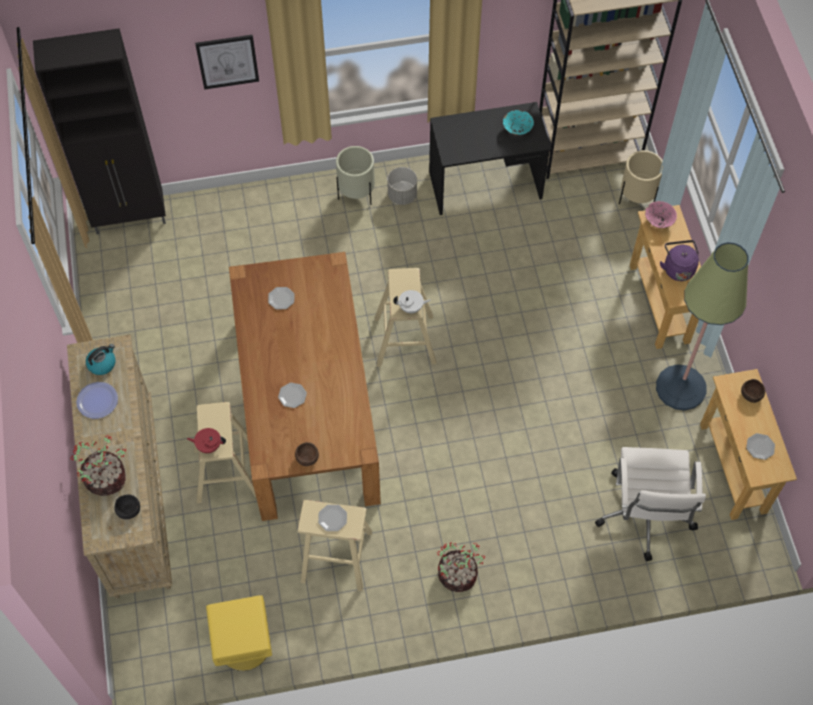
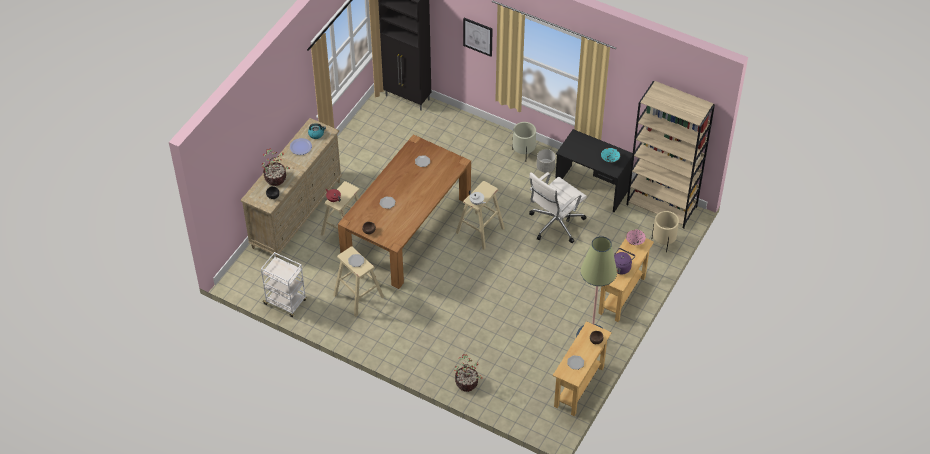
camera: 40 degrees right, 10 degrees down
(244, 645) = (286, 302): yellow nightstand -> white cart
(458, 575) = (403, 340): potted plant -> potted plant (467, 383)
(644, 515) = (514, 376): white office chair -> white office chair (555, 224)

